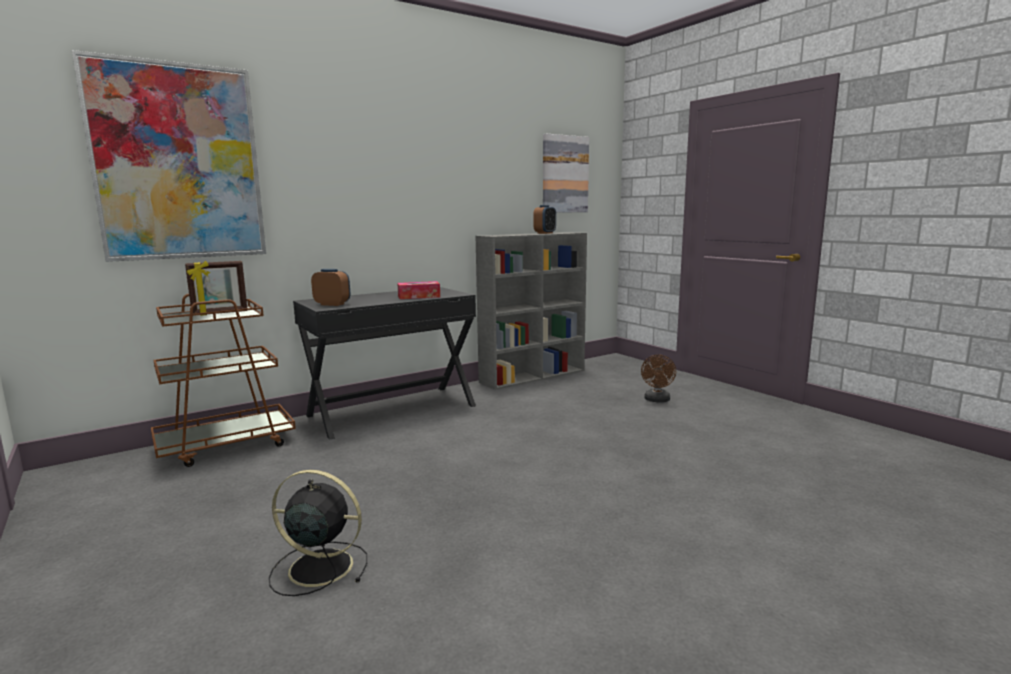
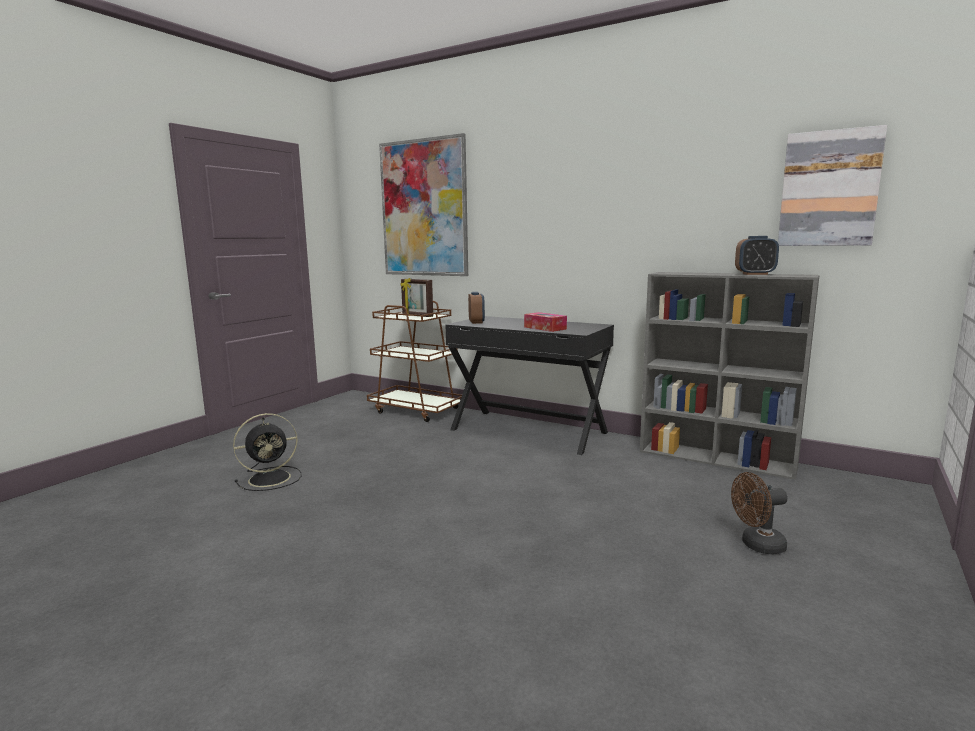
camera: 65 degrees right, 0 degrees up
(318, 567) = (271, 478): black fan -> black fan turned 75 degrees clockwise

